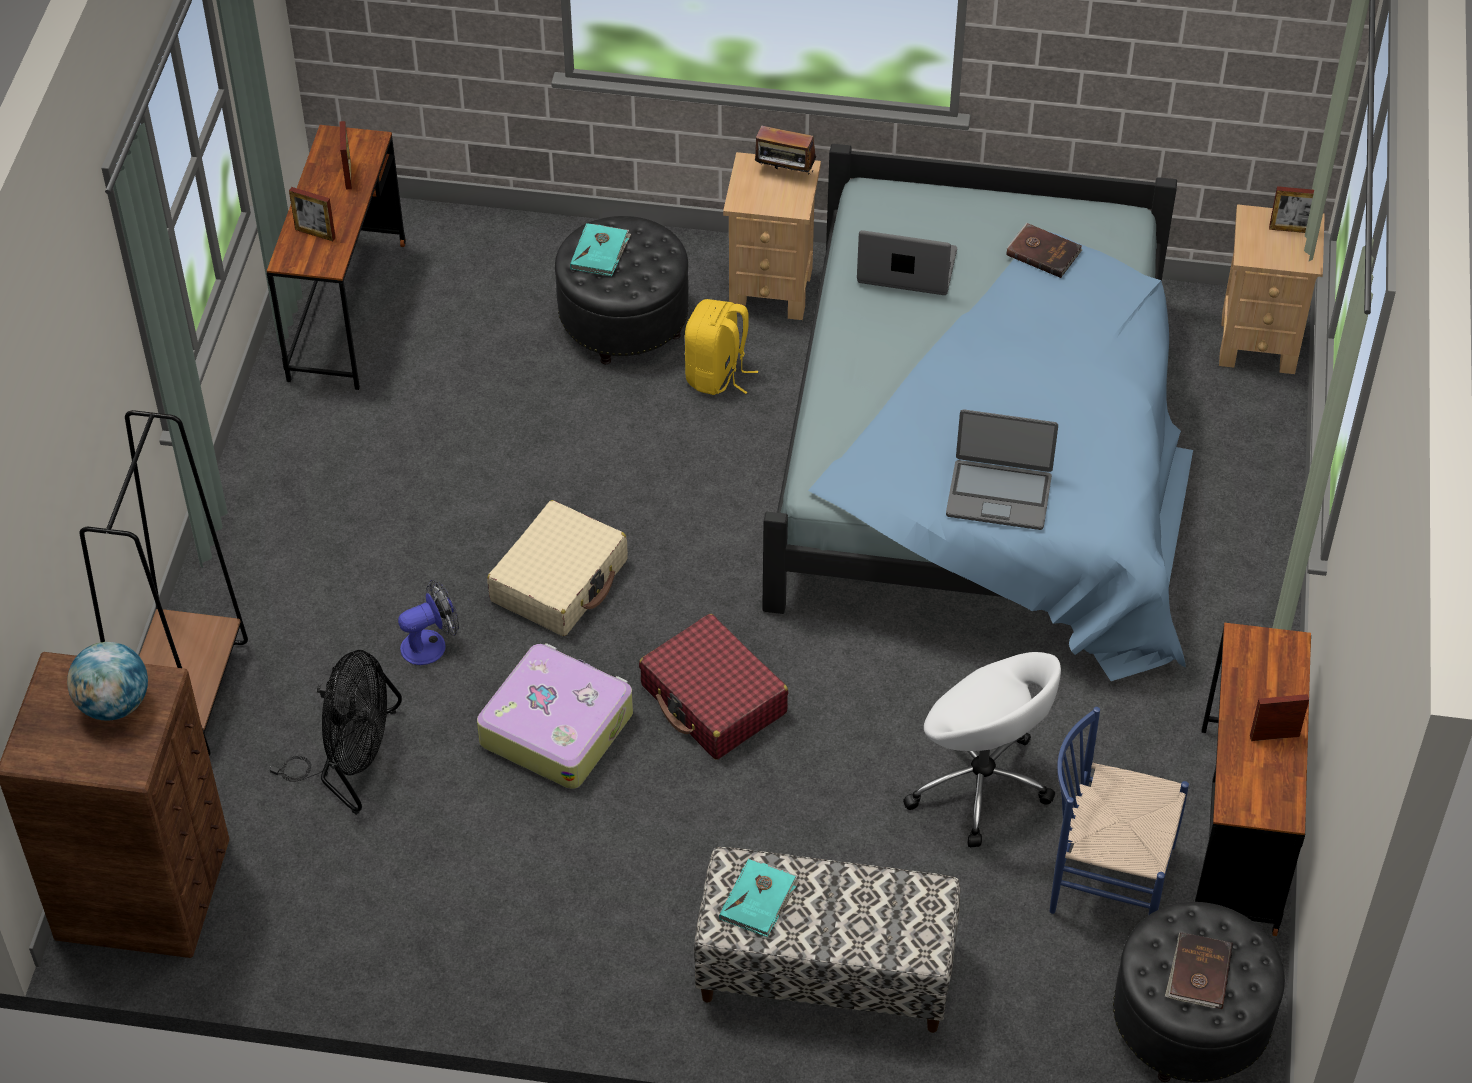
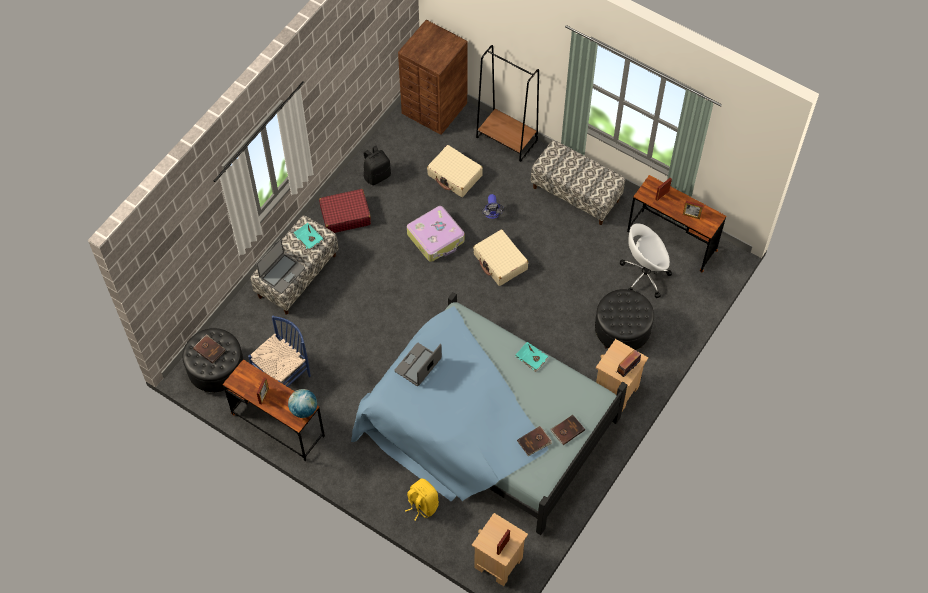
camera: 115 degrees right, 10 degrees up
(114, 704) = (435, 52): globe -> globe (304, 409)
(295, 508) = (576, 194): none -> bench
(348, 760) = (455, 175): black fan -> beige suitcase
(425, 929) = (377, 175): none -> black backpack
(600, 252) = (632, 306): turquoise book -> turquoise book (531, 357)
(713, 700) = (422, 288): red suitcase -> red suitcase (345, 215)
(717, 375) = (577, 352): yellow backpack -> yellow backpack (422, 505)
(906, 268) = (552, 390): laptop -> laptop (282, 273)
(980, 219) = (567, 430): none -> brown book
(982, 787) = (340, 354): white office chair -> white office chair (643, 276)

